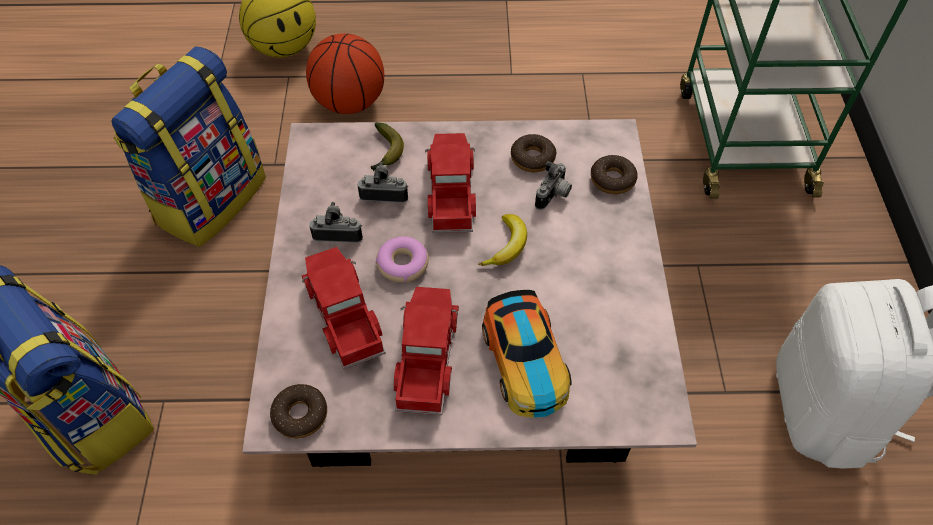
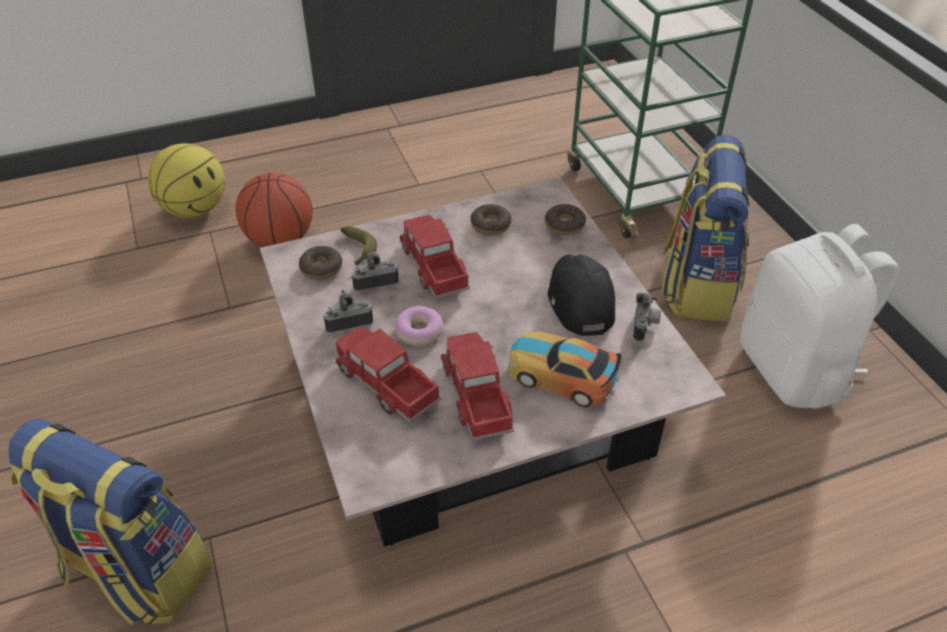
camera: 20 degrees left, 10 degrees down
(210, 199) = (178, 352): backpack -> backpack (696, 285)
(300, 415) = (386, 471): donut -> donut (321, 268)
(506, 246) = (502, 294): banana -> none
(525, 362) = (561, 375): toy car -> toy car turned 150 degrees clockwise
(554, 196) = (522, 248): camera -> camera (645, 326)
(586, 277) = (579, 300): none -> black cap

